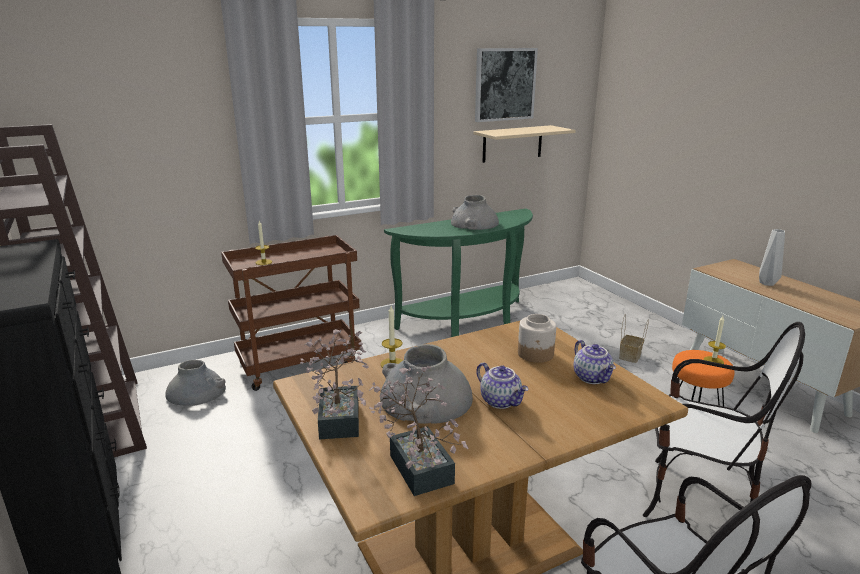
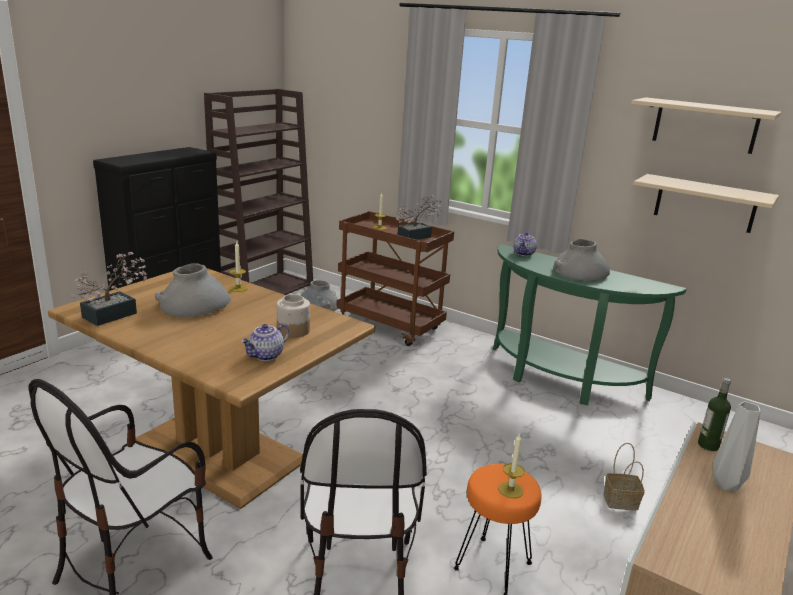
camera: 60 degrees right, 0 degrees up
(340, 415) = (161, 286): potted plant -> potted plant (417, 236)
(501, 401) = (205, 327): teapot -> teapot (524, 254)
(504, 84) = (705, 125): picture -> beige shelf
(722, 274) = (708, 445): none -> bottle

